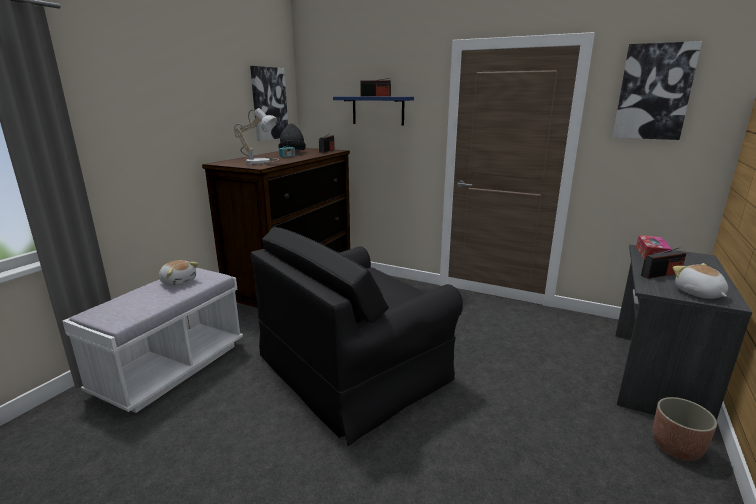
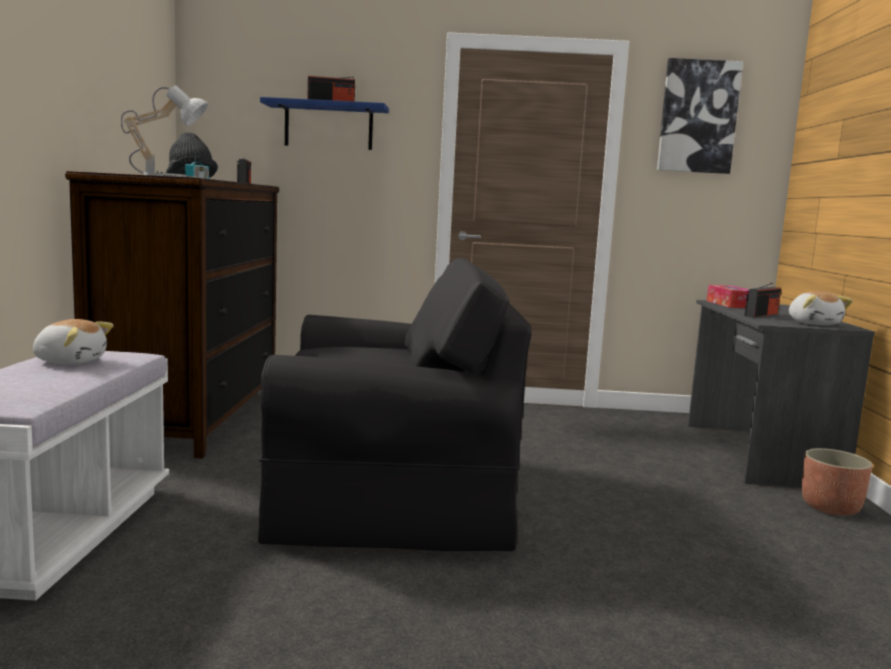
camera: 25 degrees left, 10 degrees down
(269, 103) = (145, 97): picture -> none
(354, 368) = (390, 493): black armchair -> black armchair turned 120 degrees counterclockwise
(698, 293) = (814, 323): plush toy -> plush toy turned 150 degrees counterclockwise

